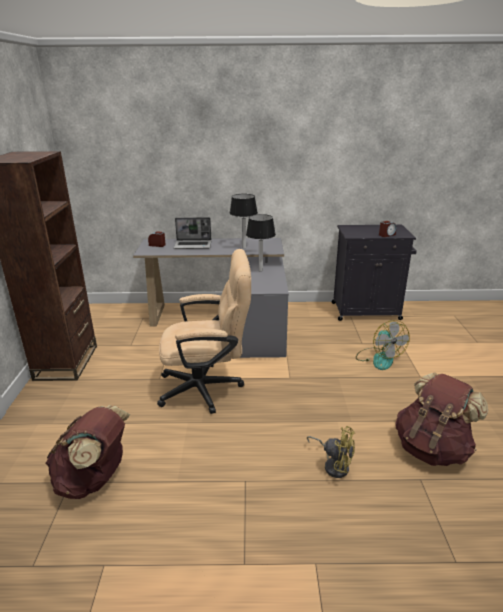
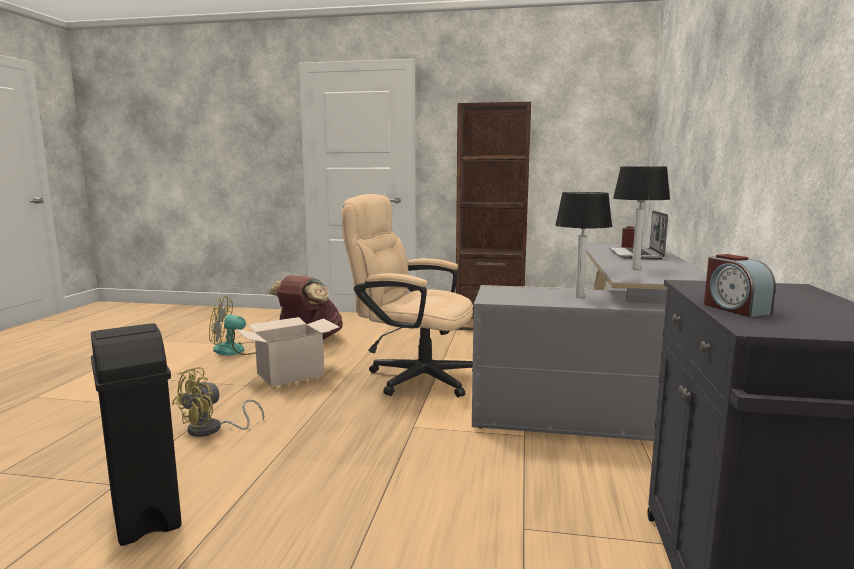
camera: 100 degrees right, 15 degrees down
(208, 388) = (413, 377): beige office chair -> beige office chair turned 105 degrees clockwise
(214, 458) = (290, 375): none -> cardboard box
(379, 358) = (446, 536): fan -> fan (236, 350)
(432, 449) = (145, 515): brown backpack -> black trash can

